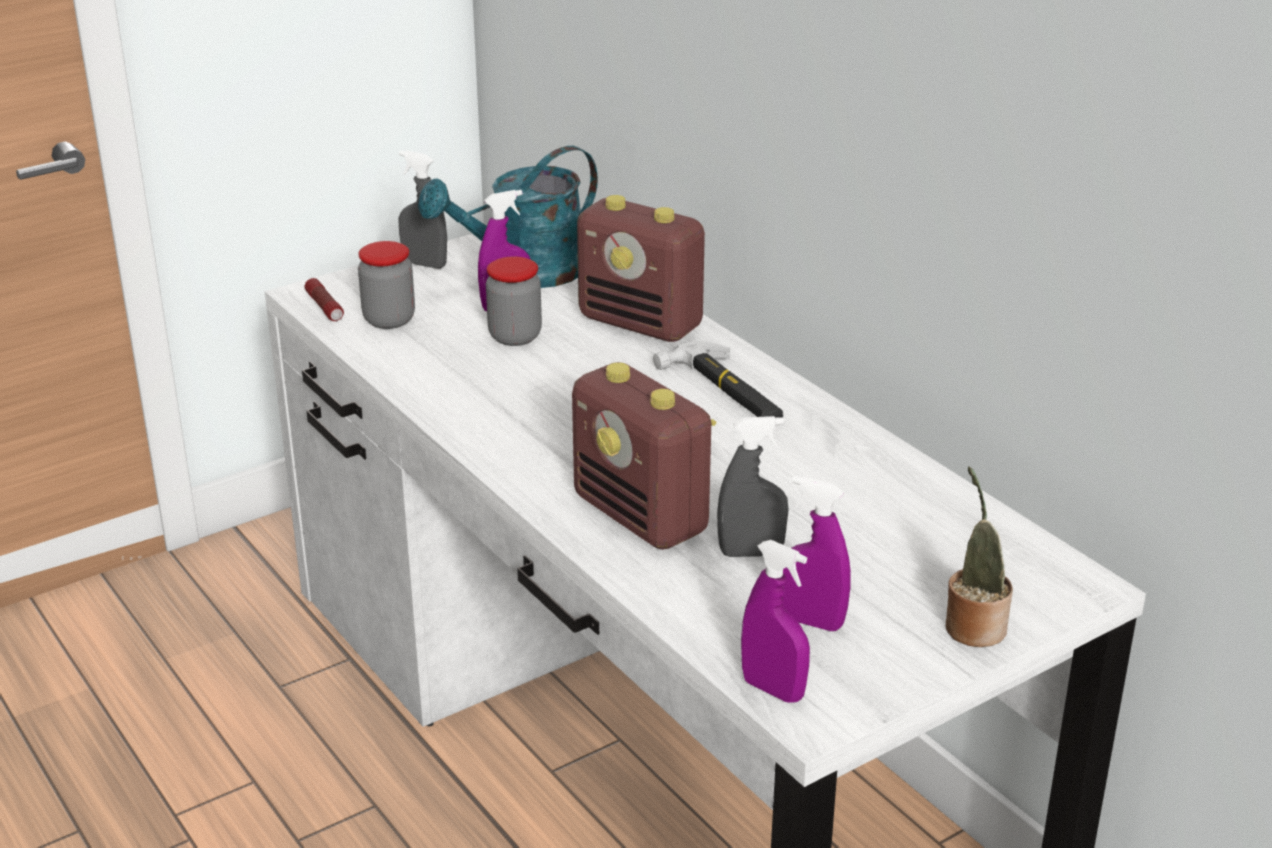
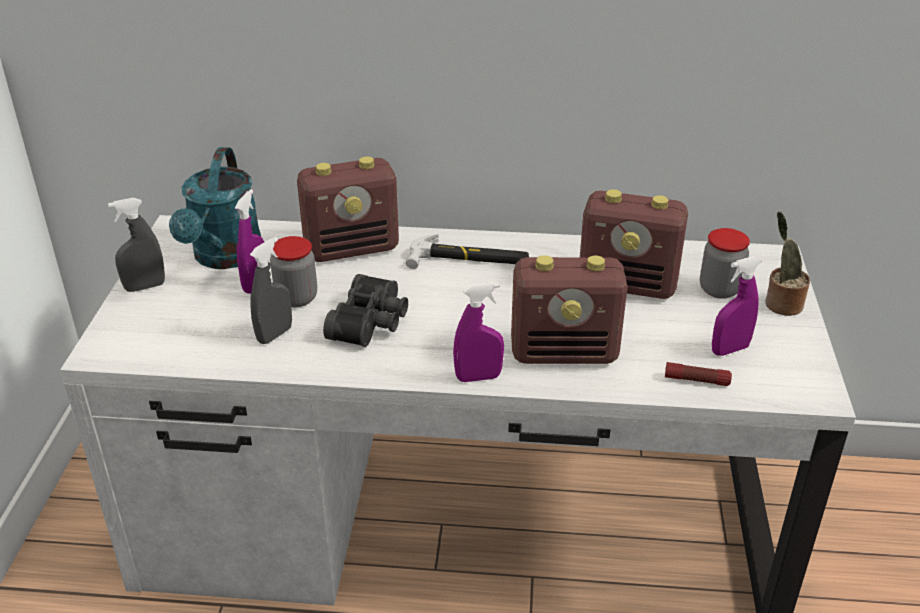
camera: 50 degrees left, 5 degrees up
(325, 308) = (132, 354): flashlight -> flashlight (696, 380)
(389, 320) = (195, 335): jar -> jar (719, 289)
(533, 390) = (372, 323): none -> black binoculars
(751, 553) = (644, 335): grey spray bottle -> grey spray bottle (274, 335)
(773, 689) = (781, 393): purple spray bottle -> purple spray bottle (478, 377)
(838, 504) = (628, 285): none -> radio

